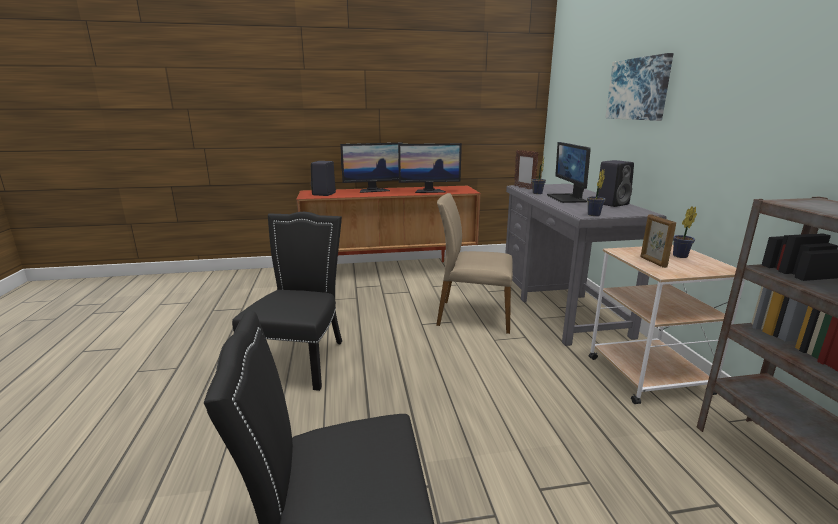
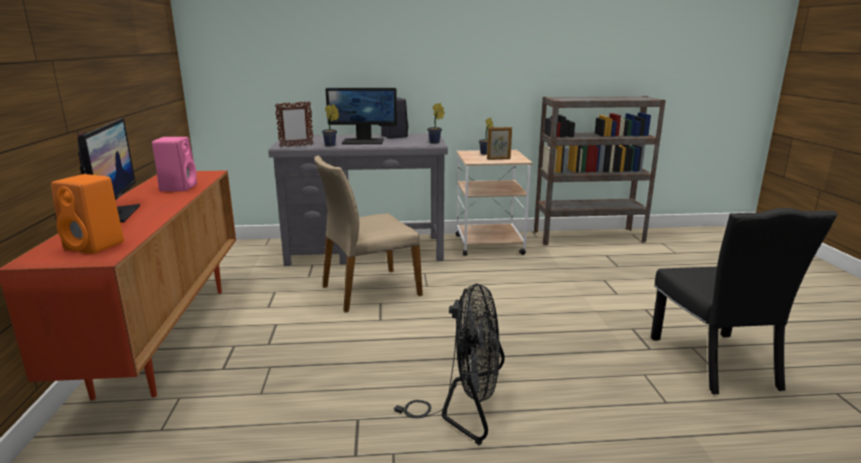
camera: 85 degrees left, 0 degrees up
(300, 363) = (464, 404): black chair -> black fan
(324, 194) = (96, 246): black speaker -> orange speaker
(429, 191) = (178, 187): monitor -> pink speaker
(473, 315) = (369, 290): beige chair -> beige chair turned 45 degrees clockwise
(638, 89) = (367, 34): picture -> none

